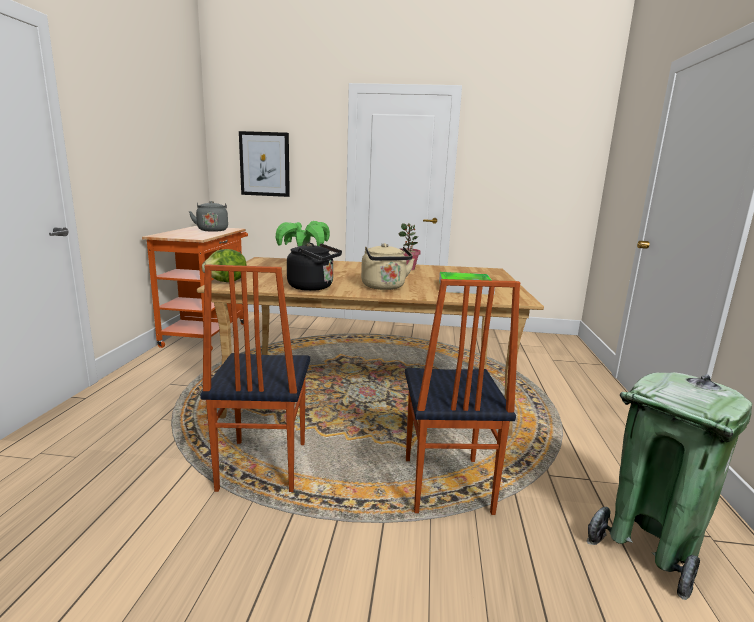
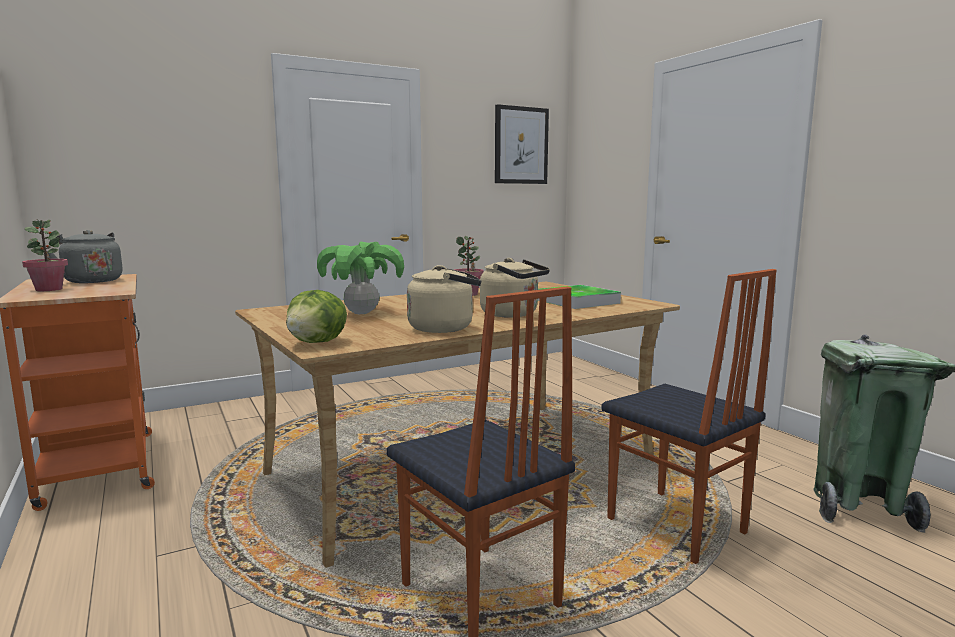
camera: 35 degrees left, 5 degrees down
(181, 232) = (49, 289): none -> potted plant
(265, 164) = (138, 169): picture -> picture (521, 145)
(313, 287) = (445, 328): black kettle -> beige kettle

